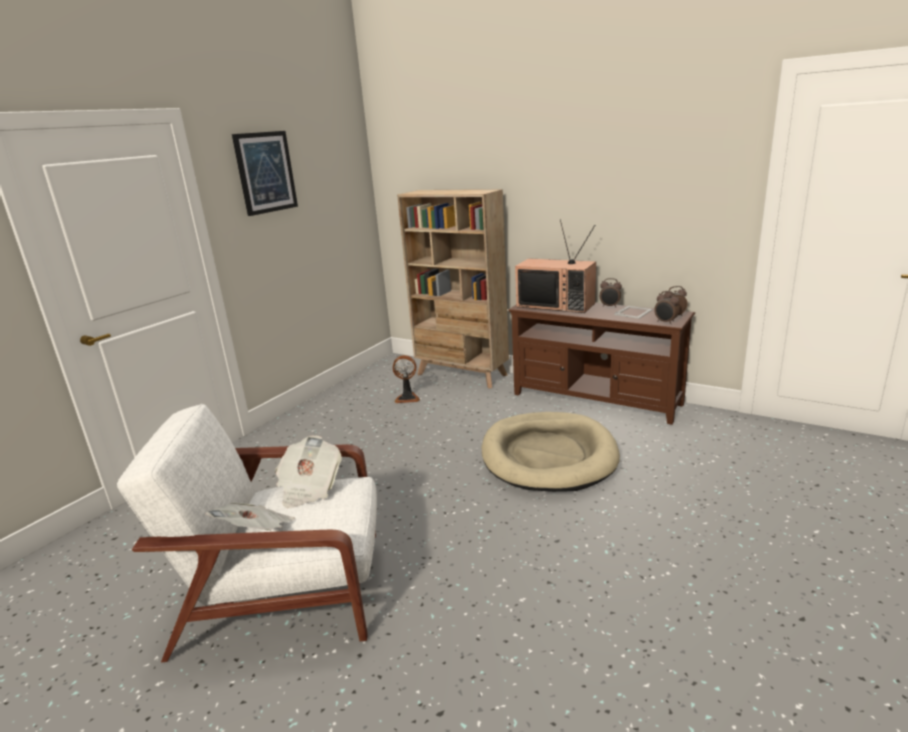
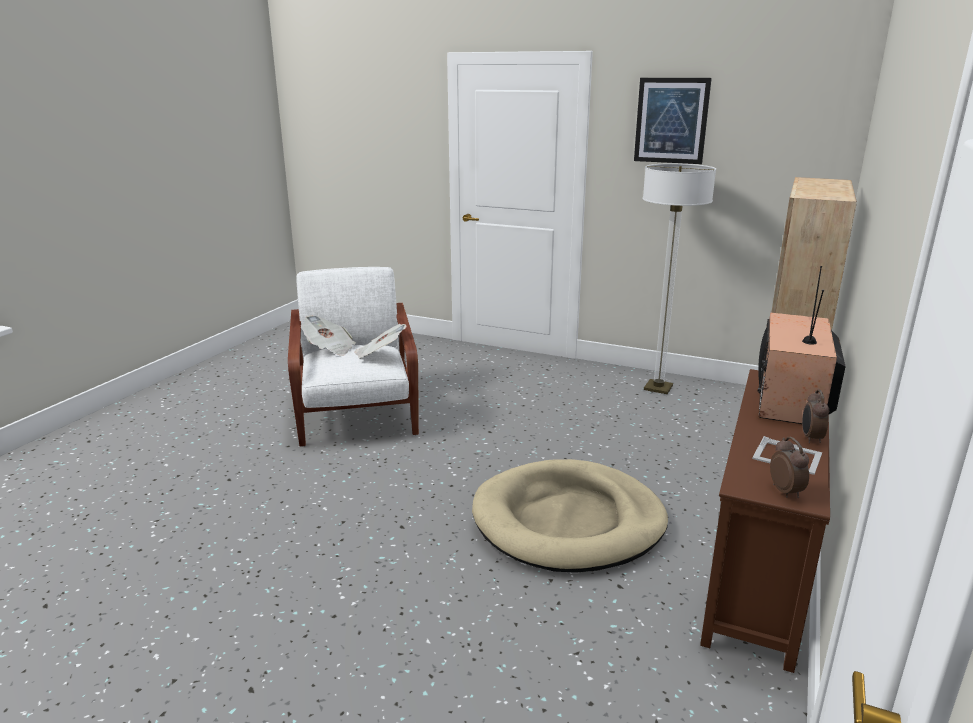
camera: 80 degrees right, 0 degrees up
(346, 400) = (658, 388): none -> floor lamp
(407, 398) = (683, 420): fan -> none
(665, 322) = (743, 480): alarm clock -> none

